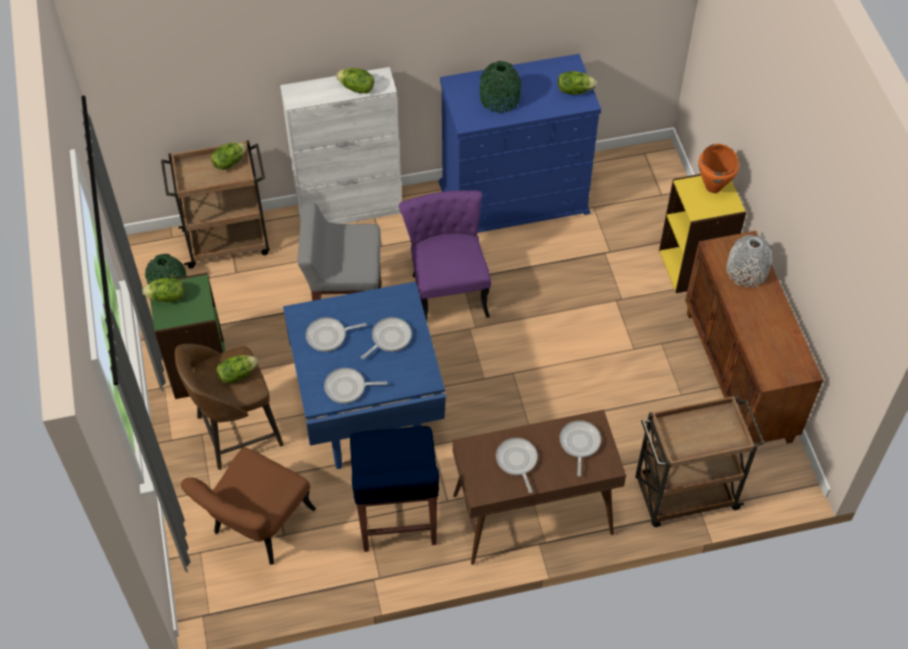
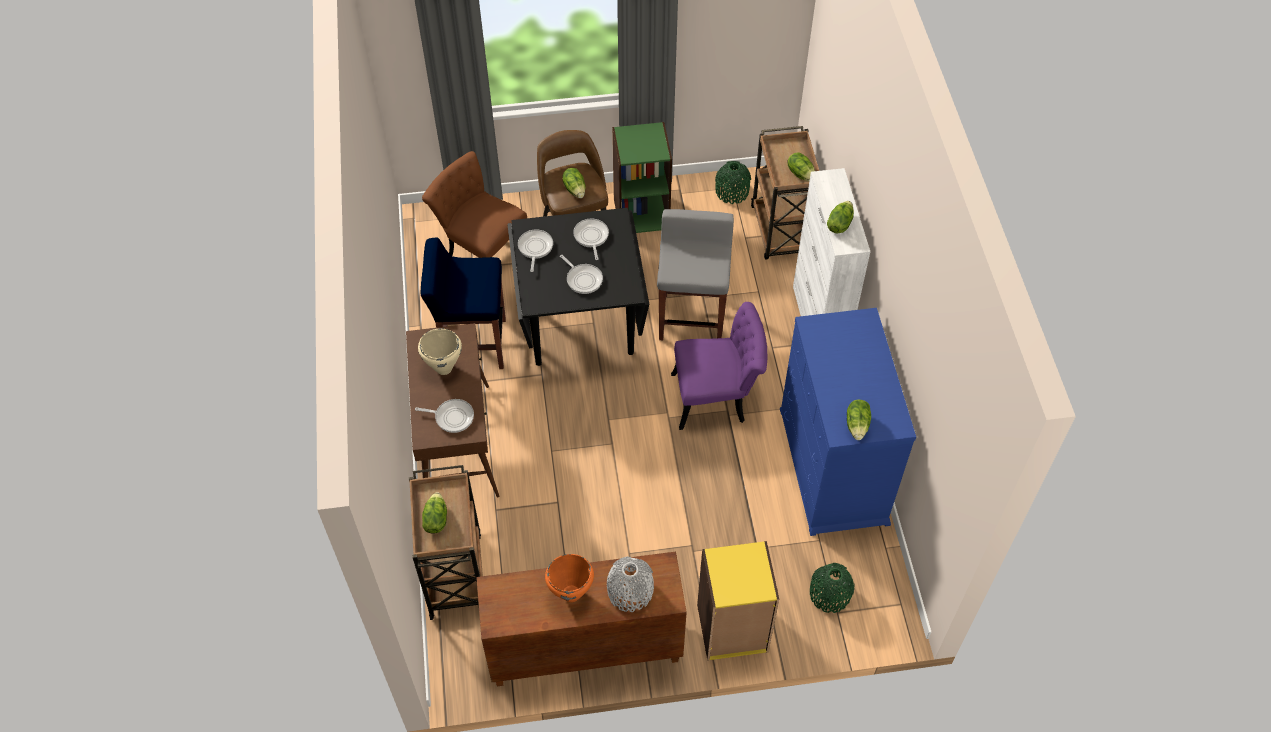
camera: 95 degrees right, 0 degrees up
(166, 297) = (647, 133): lettuce -> lettuce (435, 519)
(369, 414) = (580, 329): blue dining table -> black dining table
(499, 99) = (844, 356): green vase -> green vase (829, 594)
(517, 461) = (443, 368): frying pan -> beige cooking pot
(713, 186) = (753, 580): orange cooking pot -> orange cooking pot (571, 594)

